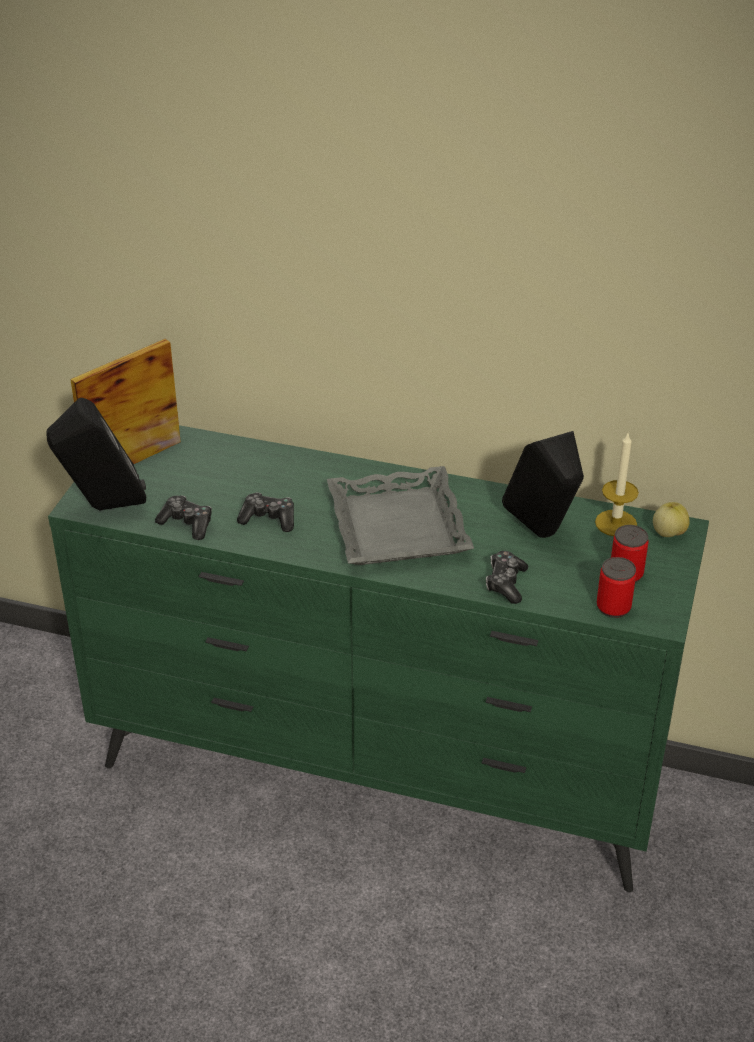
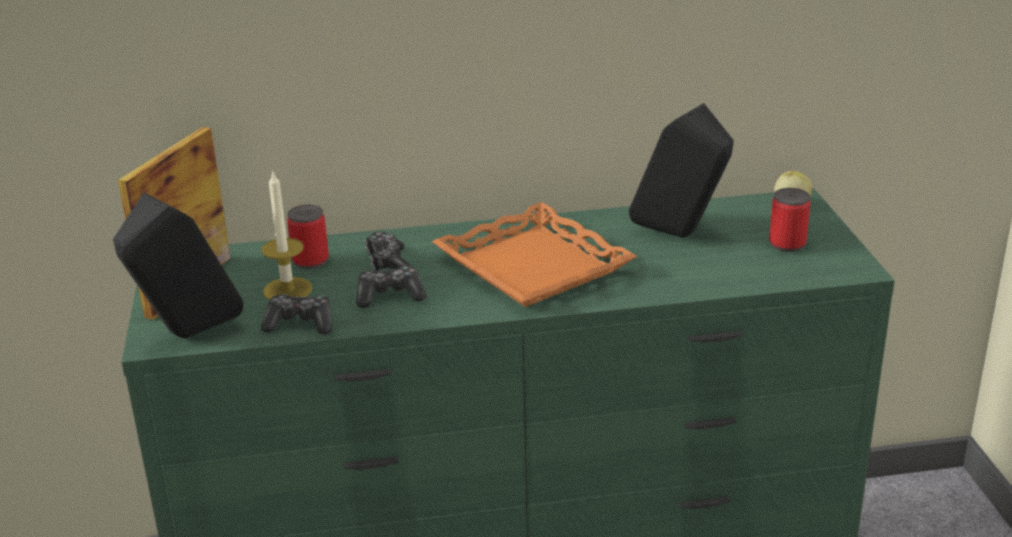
camera: 25 degrees left, 10 degrees down
(396, 526) = (531, 267): grey tray -> orange tray
(505, 583) = (685, 281): game controller -> game controller (388, 263)
(613, 607) = (803, 271): can -> can (310, 261)
(616, 523) = (737, 210): candle -> candle (287, 290)

